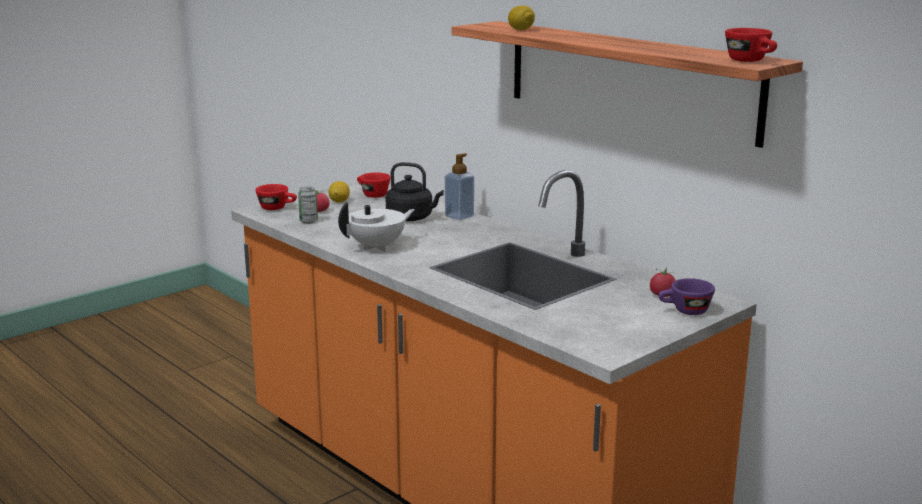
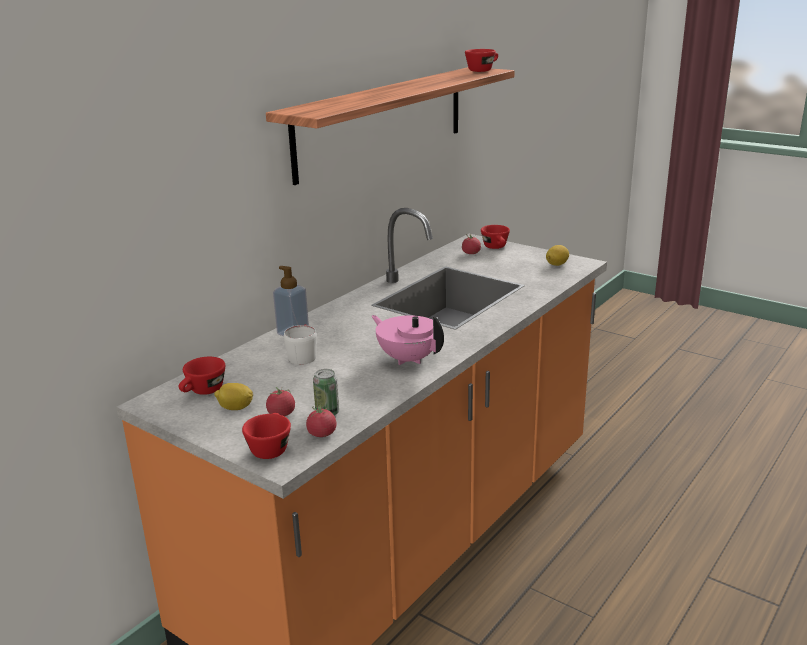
camera: 100 degrees left, 5 degrees up
(281, 219) = (322, 434): none -> tomato
(377, 247) = (408, 358): white teapot -> pink teapot
(412, 218) = (303, 355): black kettle -> white mug
(521, 29) = (342, 103): lemon -> lemon (557, 264)
(685, 311) = (496, 248): purple cup -> red cup

